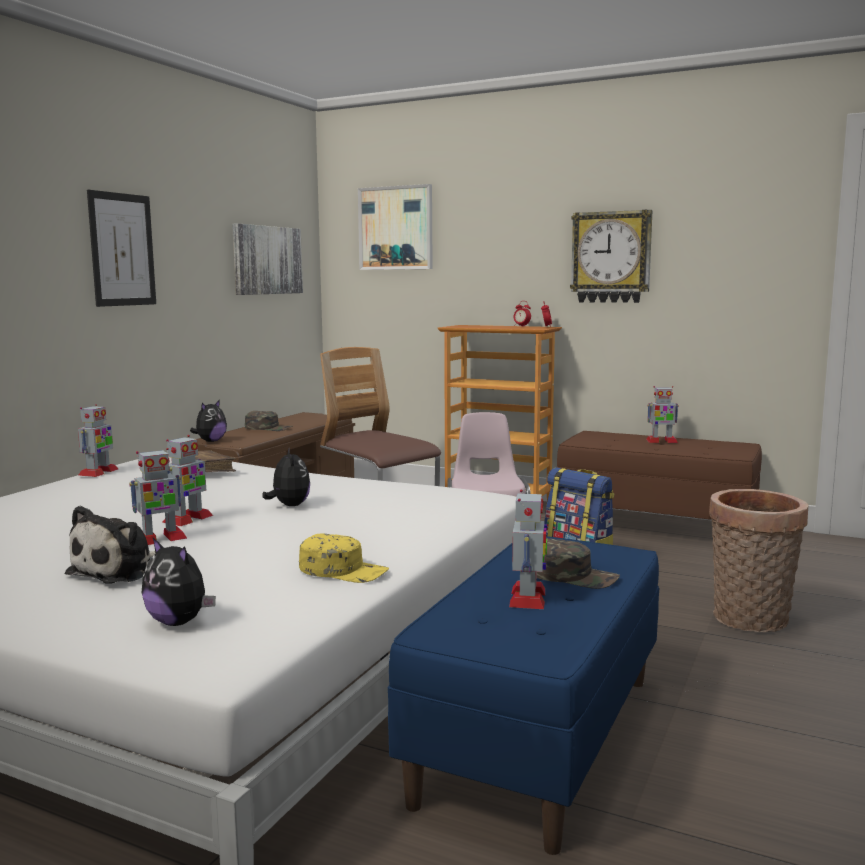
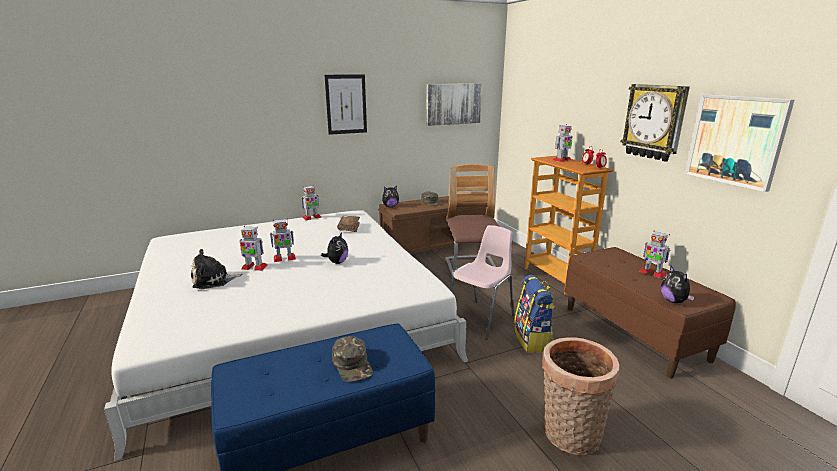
camera: 40 degrees right, 10 degrees up
(179, 622) = (176, 318): plush toy -> plush toy (674, 301)
(343, 570) = (272, 314): yellow cap -> none
(396, 228) = (536, 85): picture -> picture (735, 140)
(528, 598) = (304, 369): toy robot -> toy robot (561, 160)

